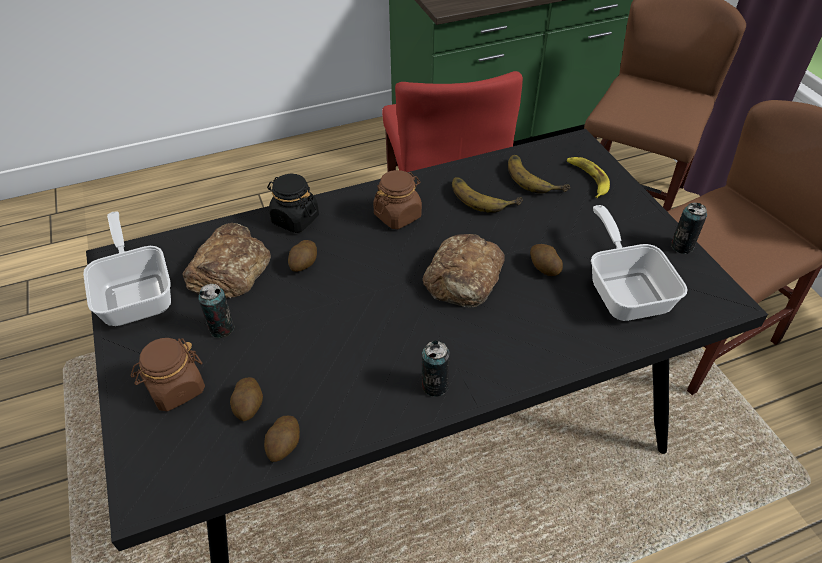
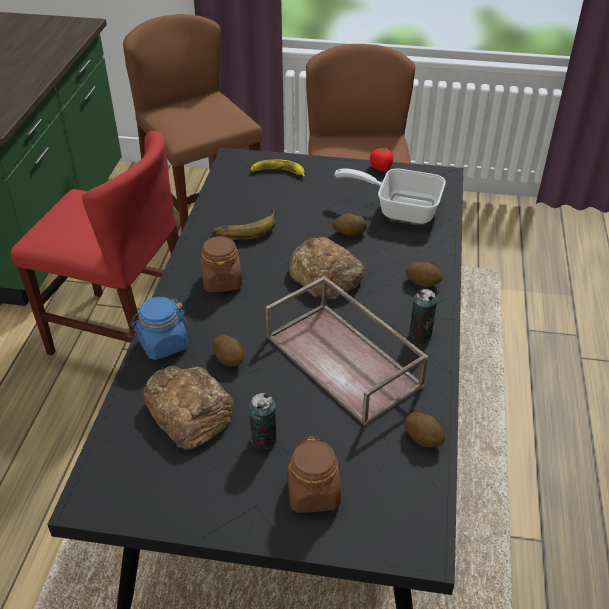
camera: 60 degrees left, 5 degrees down
(137, 293) = (160, 492): frying pan -> none
(249, 407) = (369, 447): potato -> potato (423, 282)
(295, 219) = (163, 344): black jar -> blue jar
(351, 342) = (345, 361): none -> brown tray
(535, 177) = (250, 193): banana -> none
(682, 246) = (381, 168): can -> tomato

